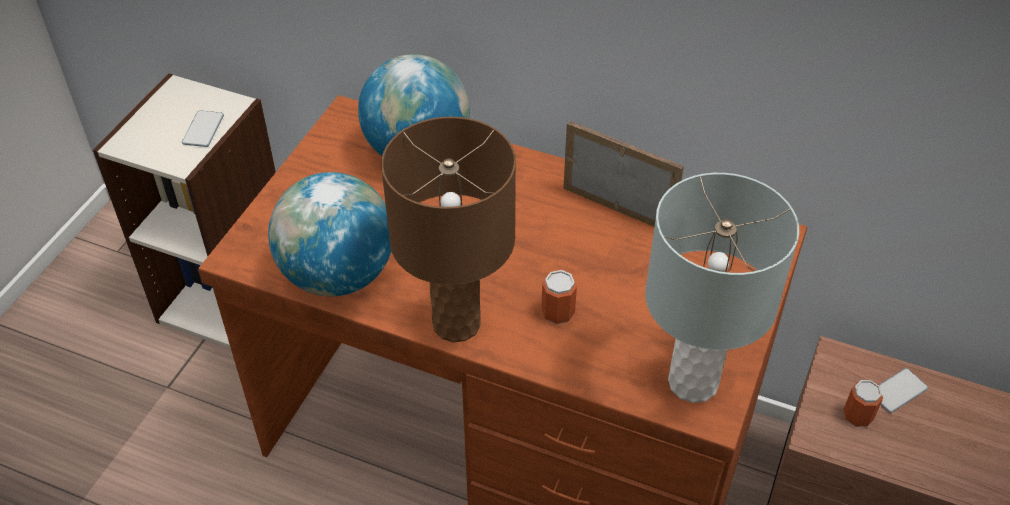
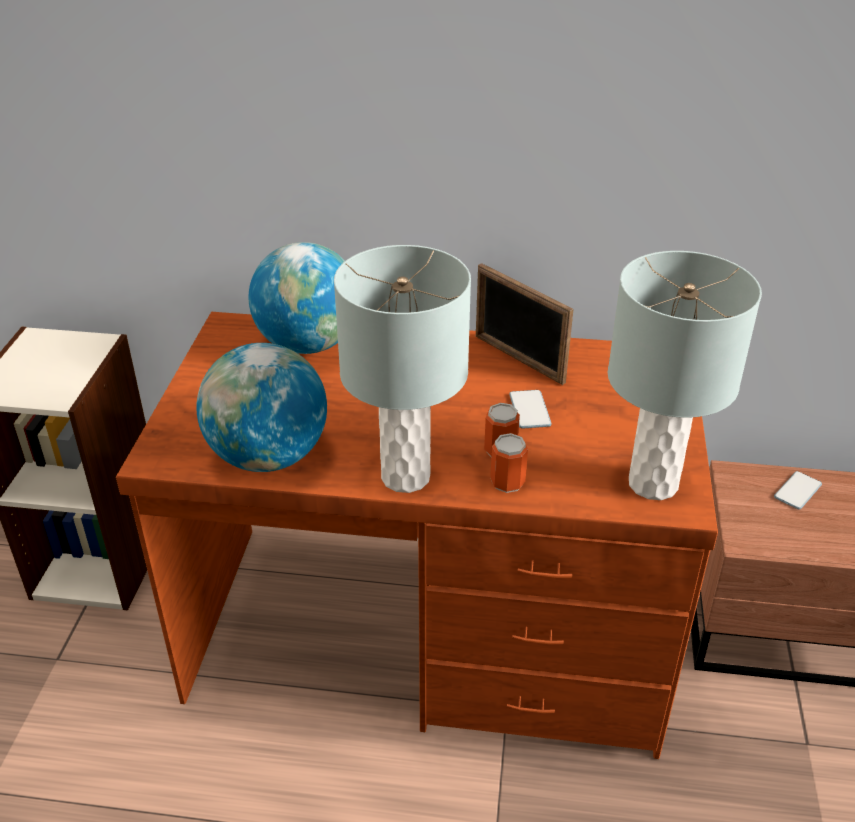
camera: 15 degrees left, 10 degrees down
(203, 129) = (74, 367): phone -> phone (529, 410)
(456, 324) = (405, 477): brown table lamp -> grey table lamp
(617, 208) = (518, 359): picture frame -> picture frame turned 150 degrees counterclockwise
(857, 416) = (773, 518): can -> can (507, 482)

